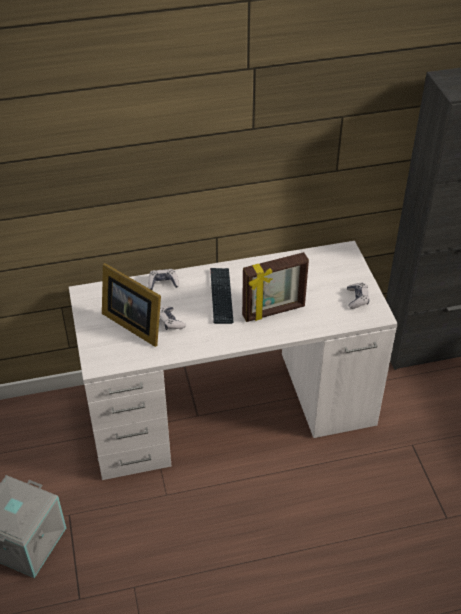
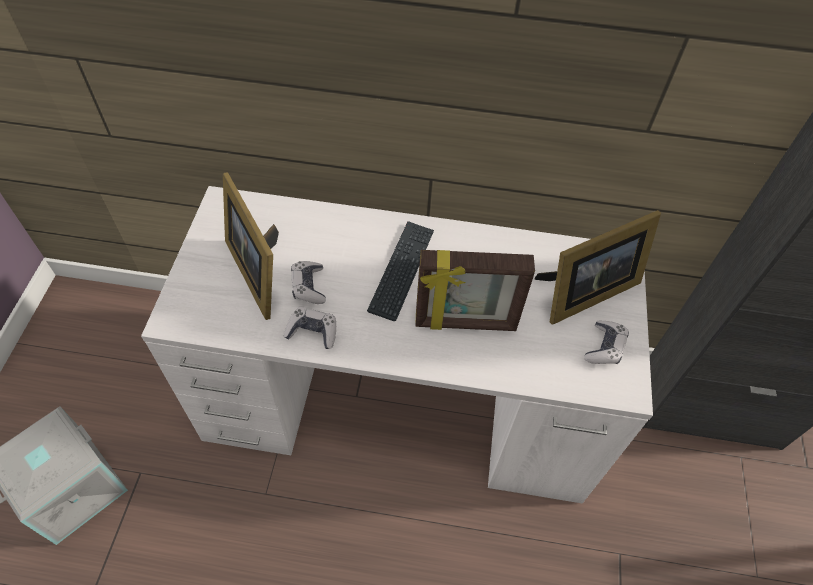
camera: 20 degrees right, 10 degrees up
(163, 283) = (332, 222): game controller -> game controller (312, 332)
(333, 275) = (584, 293): none -> picture frame

